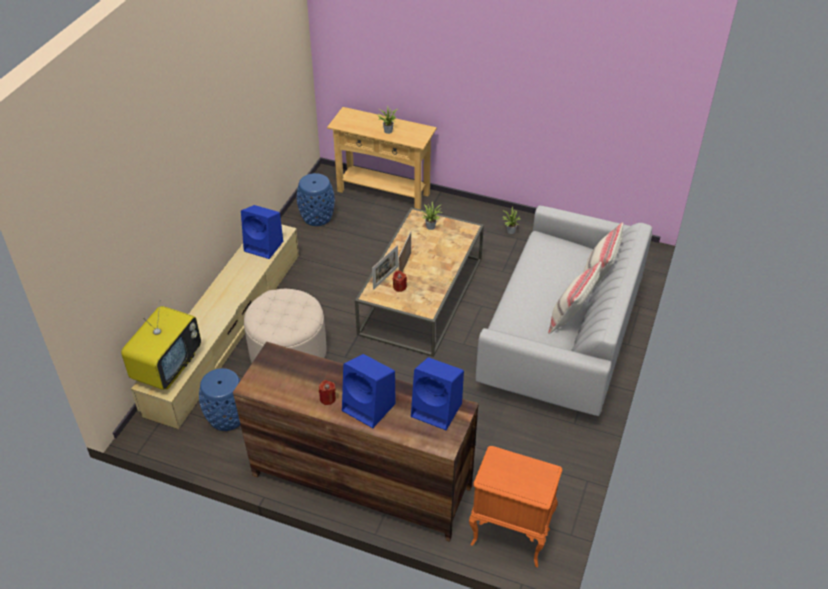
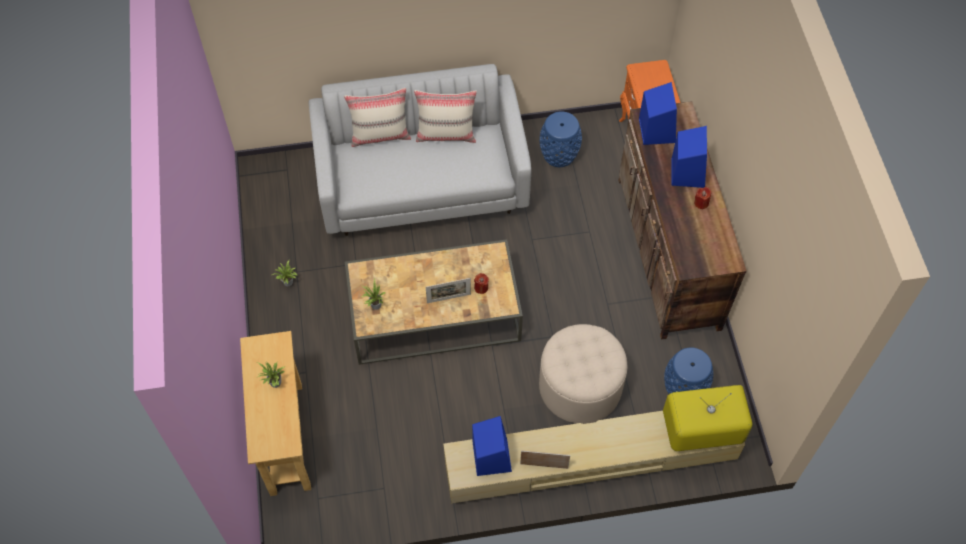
camera: 120 degrees left, 15 degrees up
(317, 217) = (370, 483): blue stool -> blue stool (558, 155)
(385, 278) = (476, 305): picture frame -> picture frame (544, 466)

